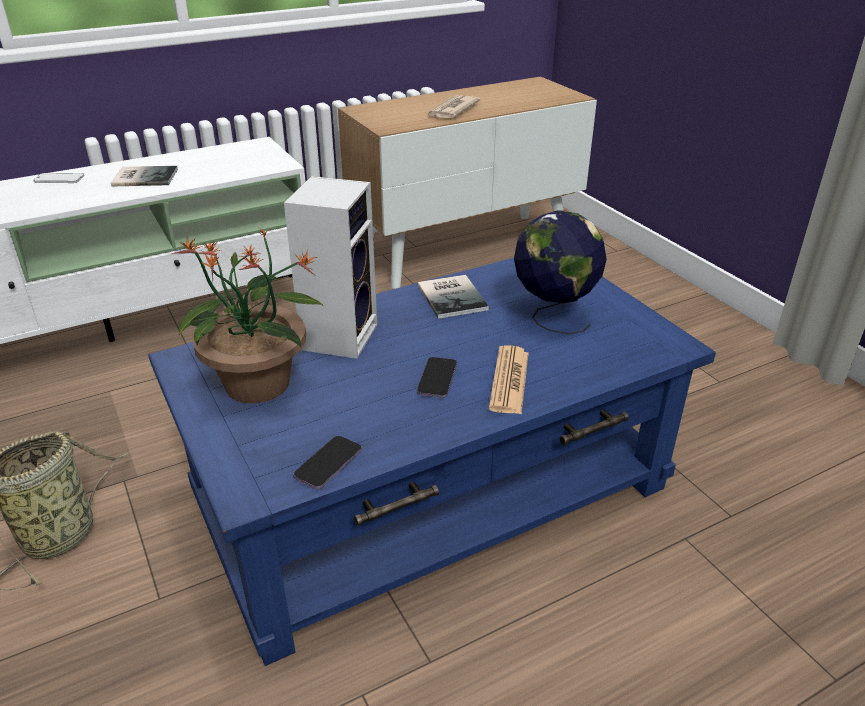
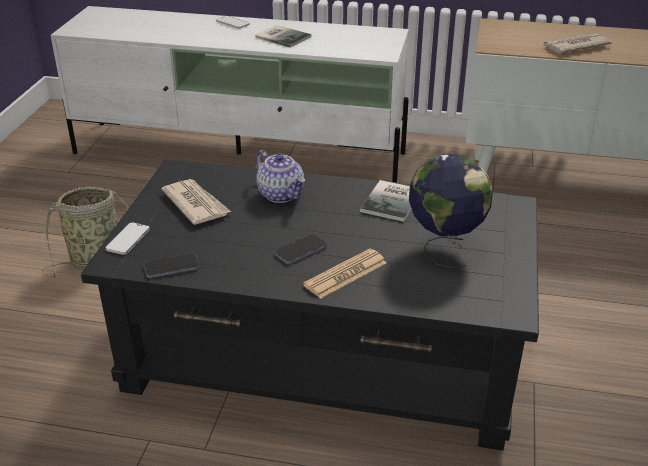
camera: 40 degrees right, 0 degrees up
(231, 461) = (128, 240): none -> phone
(258, 385) = (196, 204): potted plant -> newspaper
(339, 335) = (281, 194): speaker -> teapot
(431, 494) = (322, 353): blue coffee table -> black coffee table

